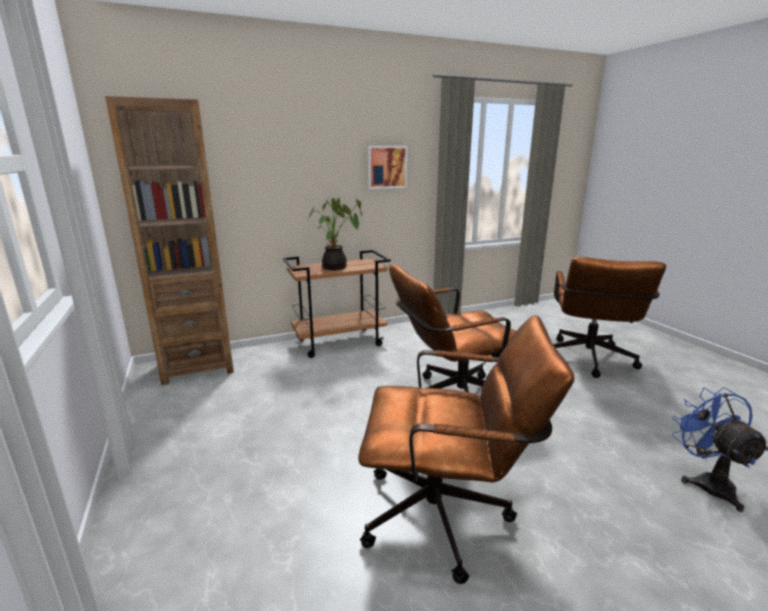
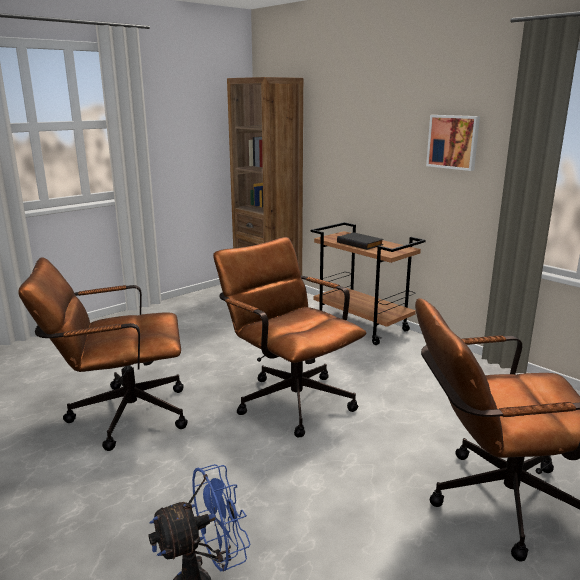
camera: 70 degrees right, 0 degrees up
(336, 267) = (360, 243): potted plant -> black book
(448, 516) = (119, 415): brown office chair -> brown office chair turned 90 degrees clockwise

